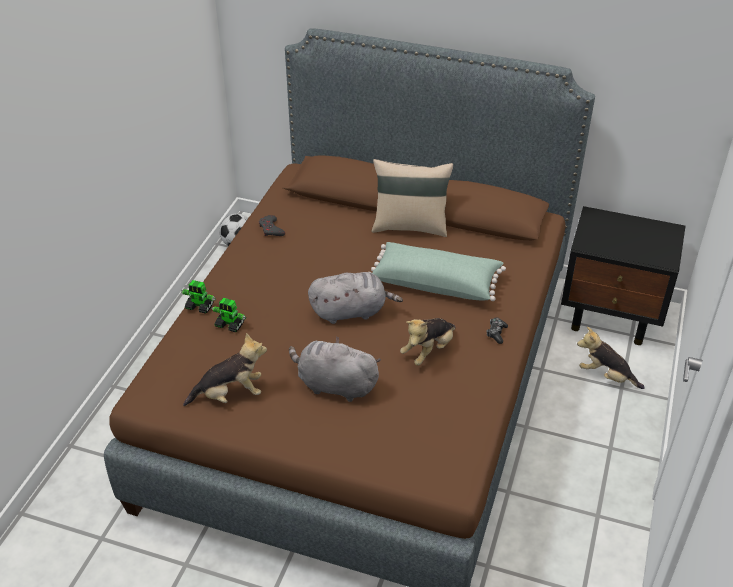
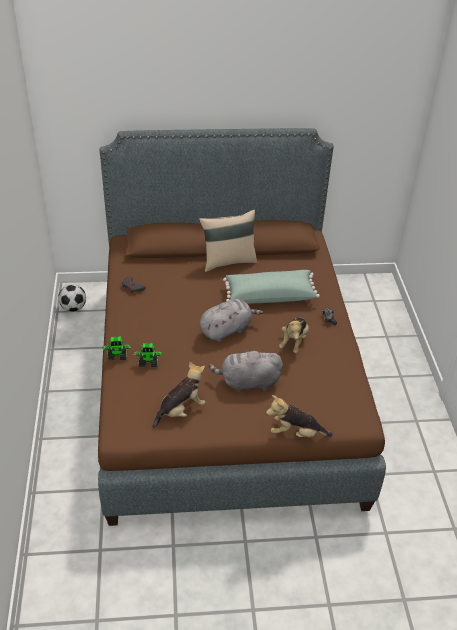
camera: 25 degrees left, 0 degrees up
(606, 376) = (373, 331): plush toy -> plush toy (296, 433)
(612, 316) = (356, 292): black nightstand -> none

